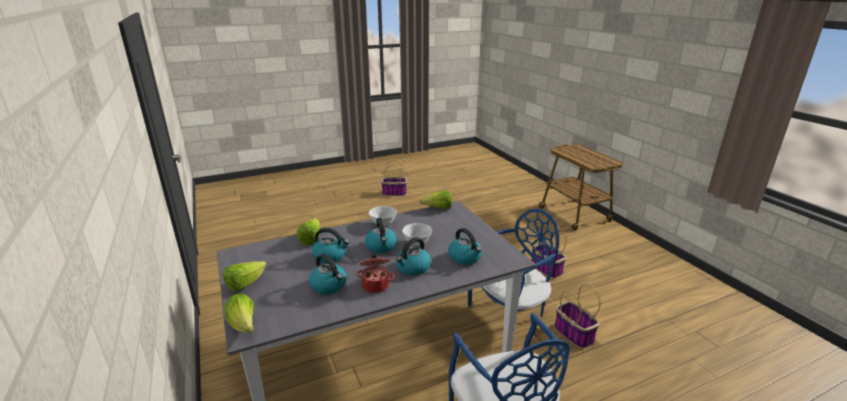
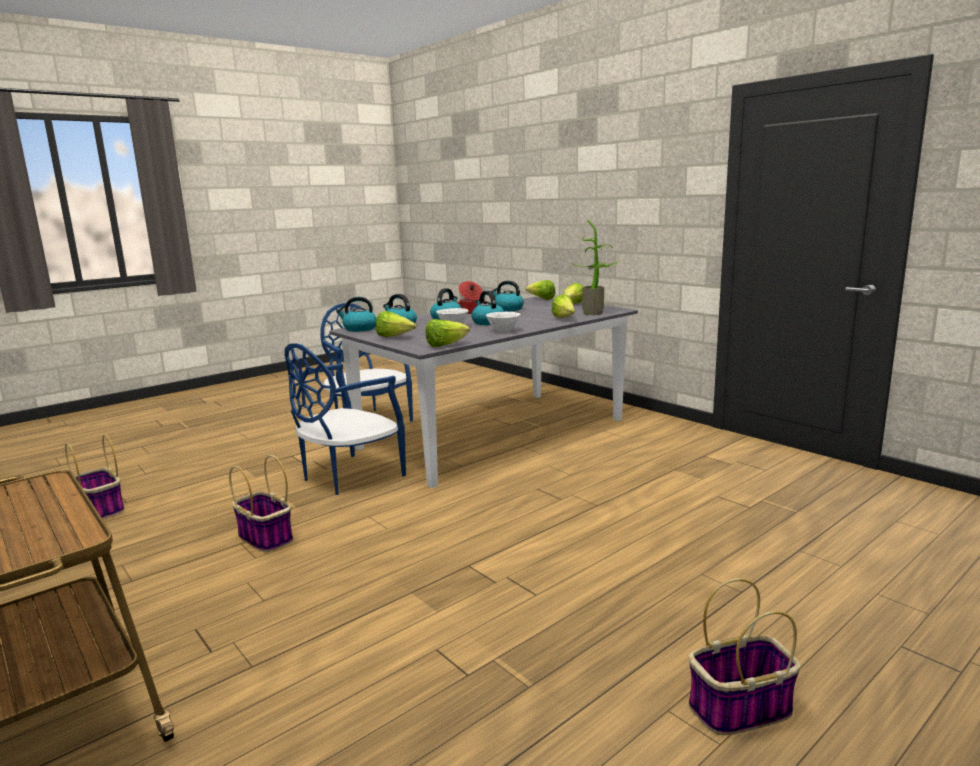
camera: 165 degrees right, 10 degrees down
(266, 249) = (595, 313): none -> potted plant
(330, 256) = (529, 316): kettle -> kettle (359, 329)
(472, 231) = (394, 337): none -> lettuce
(573, 333) = (273, 472): basket -> basket (102, 509)

